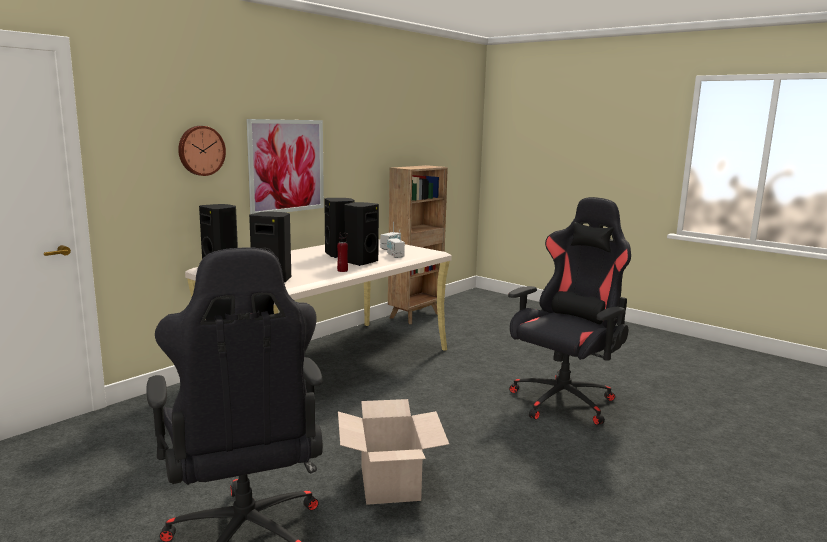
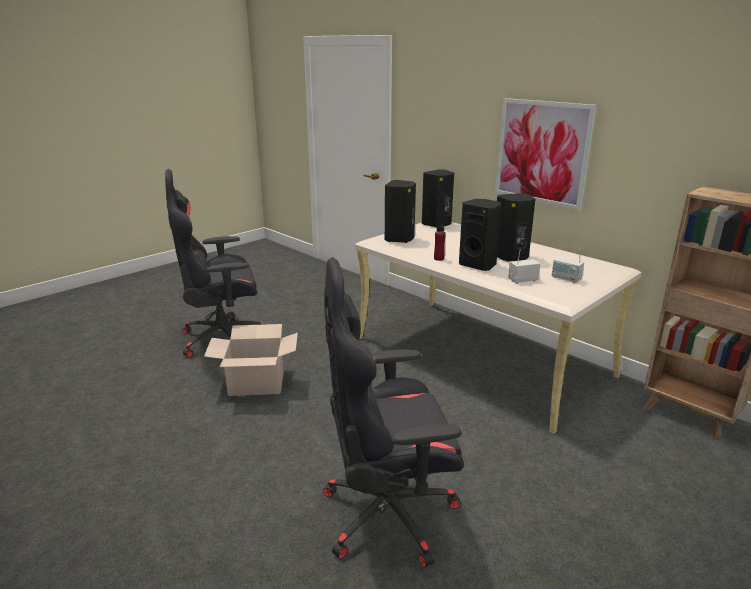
camera: 95 degrees right, 10 degrees up
(201, 150) = (461, 124): wall clock -> none
(561, 402) = (390, 514): black office chair -> black office chair turned 120 degrees clockwise

